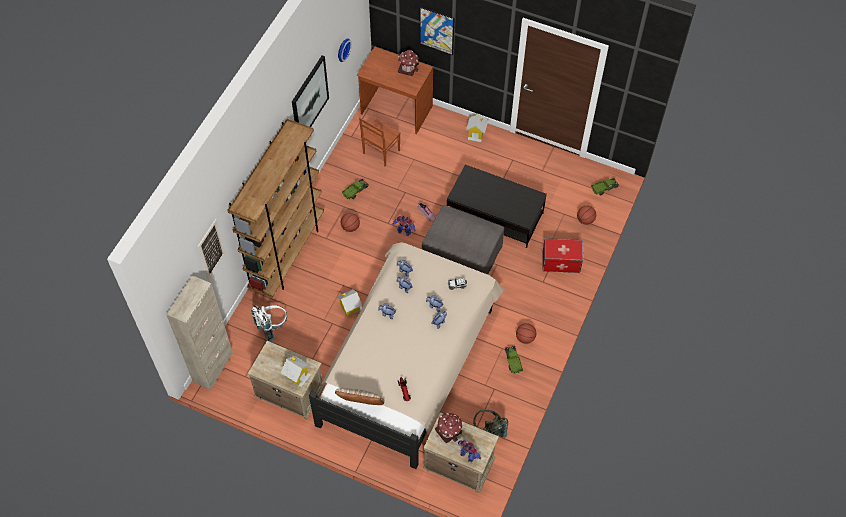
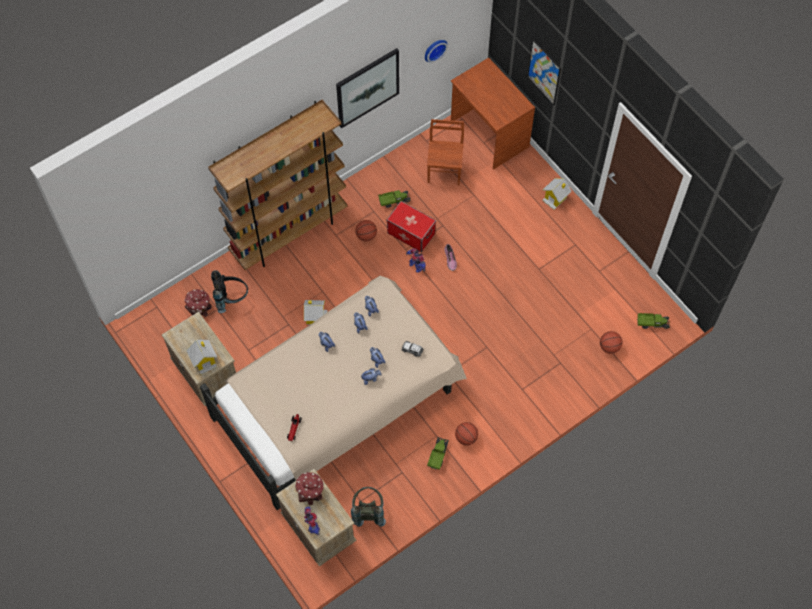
camera: 30 degrees right, 5 degrees up
(211, 249) = (179, 198): picture -> none
(213, 367) = (153, 310): beige cabinet -> none
(272, 326) = (231, 299): white backpack -> black backpack
(361, 405) = (245, 421): beige pillow -> none
(380, 152) = (445, 171): brown chair -> brown chair turned 120 degrees clockwise
(408, 68) = (507, 96): toy house -> toy house (199, 307)
(461, 254) = (458, 319): grey ottoman -> none
(494, 215) = (517, 295): black coffee table -> none
(561, 262) = (554, 378): storage box -> storage box (411, 233)

